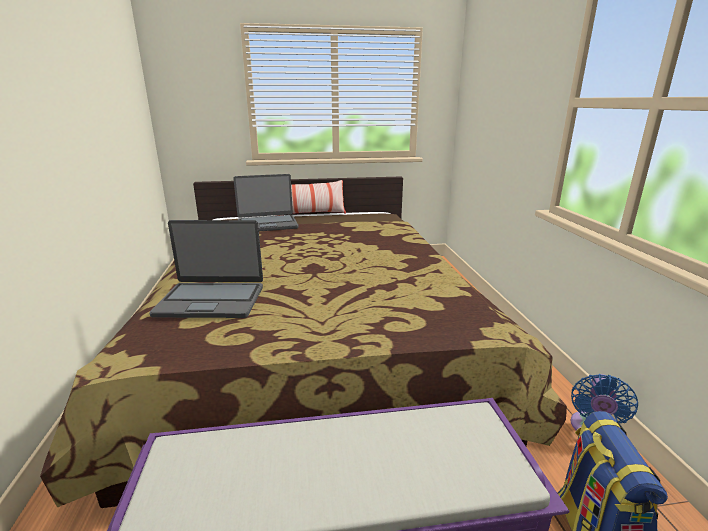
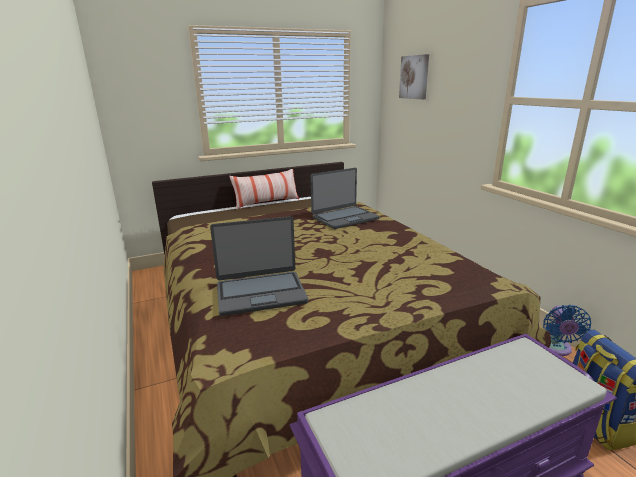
camera: 15 degrees left, 0 degrees up
(267, 224) = (240, 216): laptop -> laptop (344, 218)
(487, 80) = (414, 77): none -> picture

